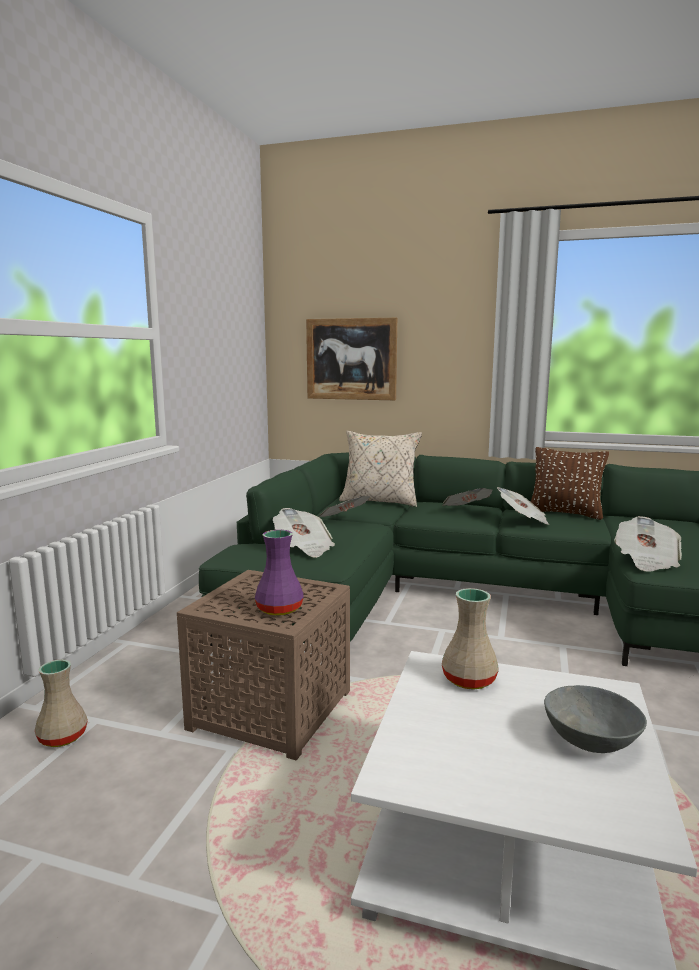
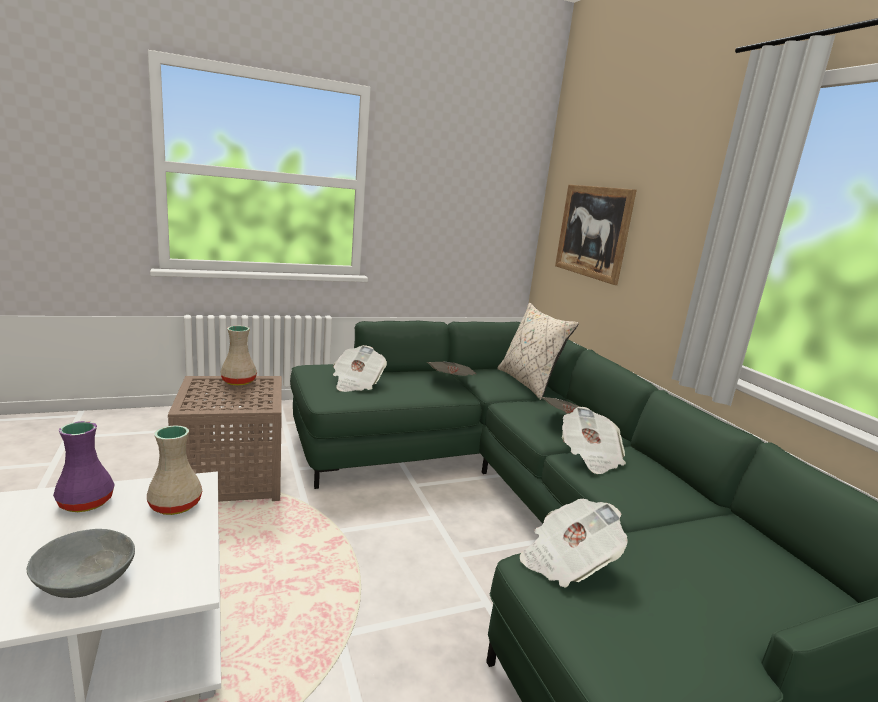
camera: 50 degrees right, 5 degrees up
(62, 738) = (159, 427): beige vase -> beige vase (238, 382)
(278, 609) = (211, 400): purple vase -> purple vase (85, 502)
(565, 513) = (670, 480): brown pillow -> none

